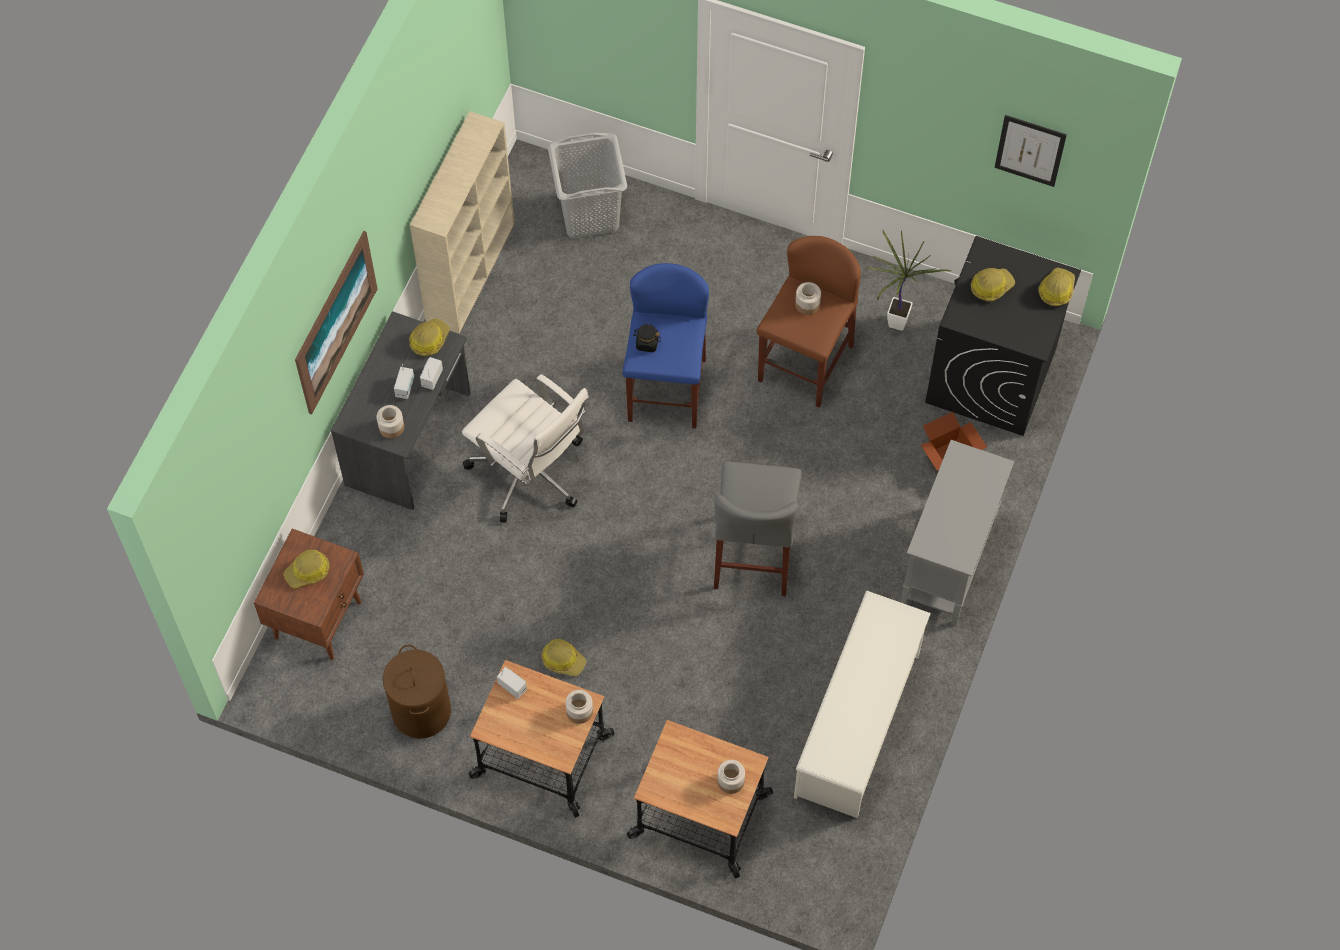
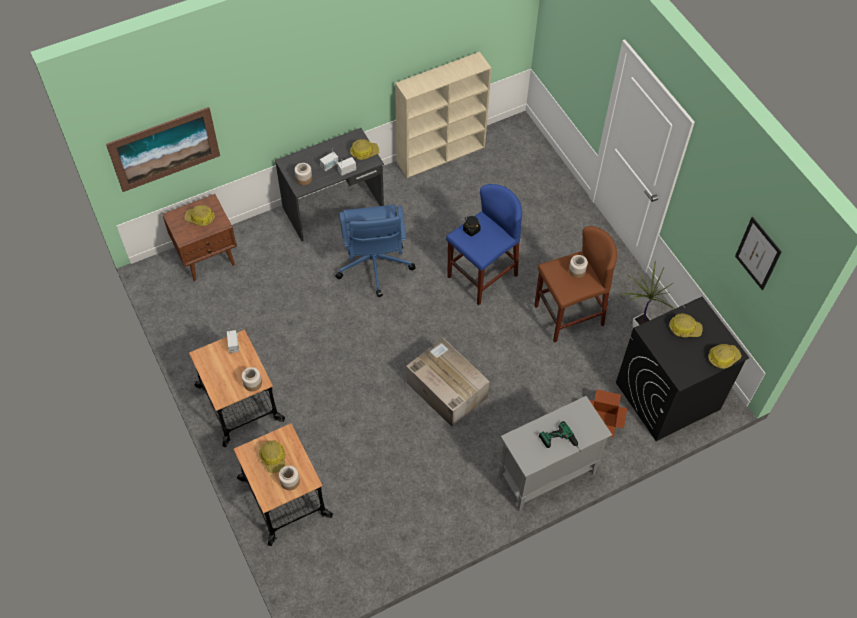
camera: 40 degrees right, 5 degrees down
(336, 322) = (299, 92): picture -> picture (164, 149)
(421, 710) = (208, 336): brown laundry basket -> none
(530, 473) = (374, 266): white office chair -> blue office chair
(563, 659) = (298, 365): hard hat -> hard hat (273, 458)
(590, 213) = (527, 167): grey laundry basket -> none
(753, 554) = (446, 389): grey stool -> cardboard box
(857, 725) = (413, 520): white shoe rack -> none
(973, 511) = (561, 443): none -> power drill

